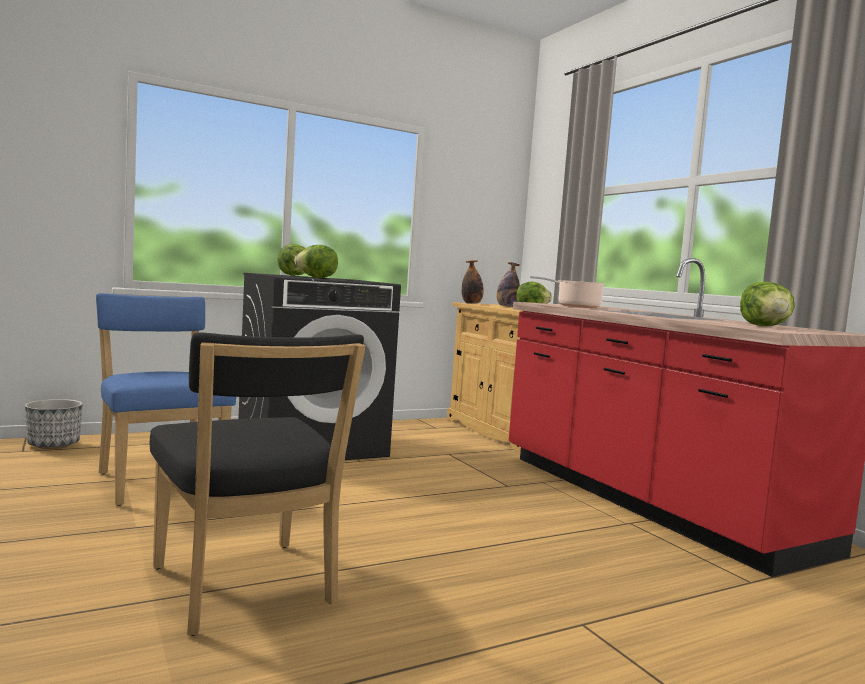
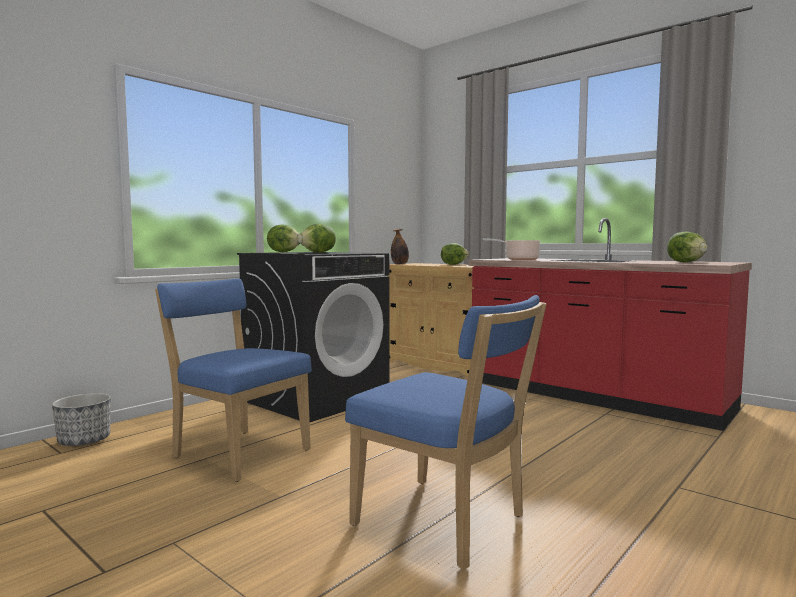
camera: 20 degrees left, 0 degrees up
(245, 590) = (446, 523): black chair -> blue chair
(506, 306) = (429, 264): bottle -> none

